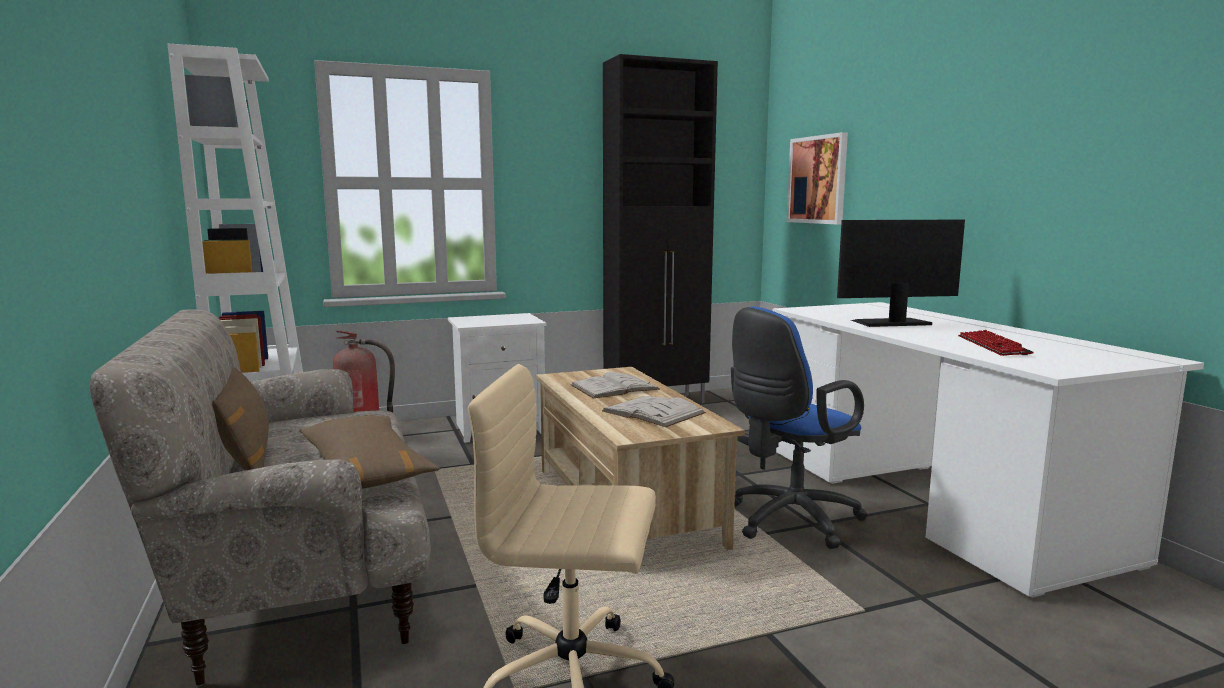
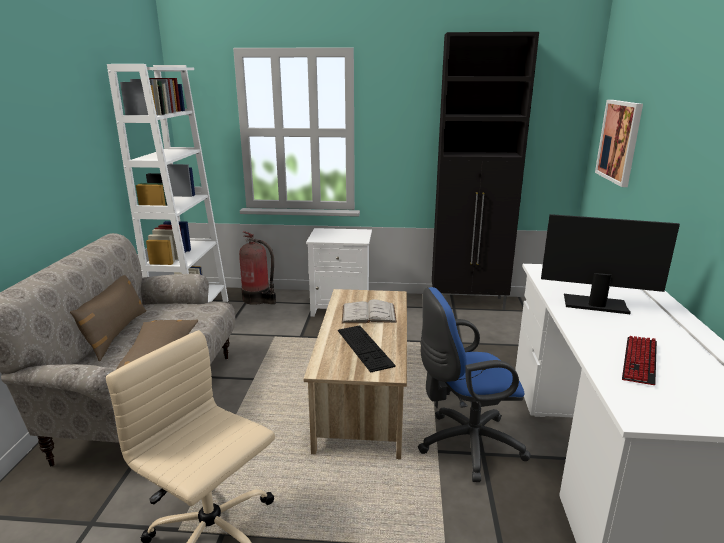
camera: 25 degrees right, 10 degrees up
(653, 412) = (364, 347): white book -> keyboard

